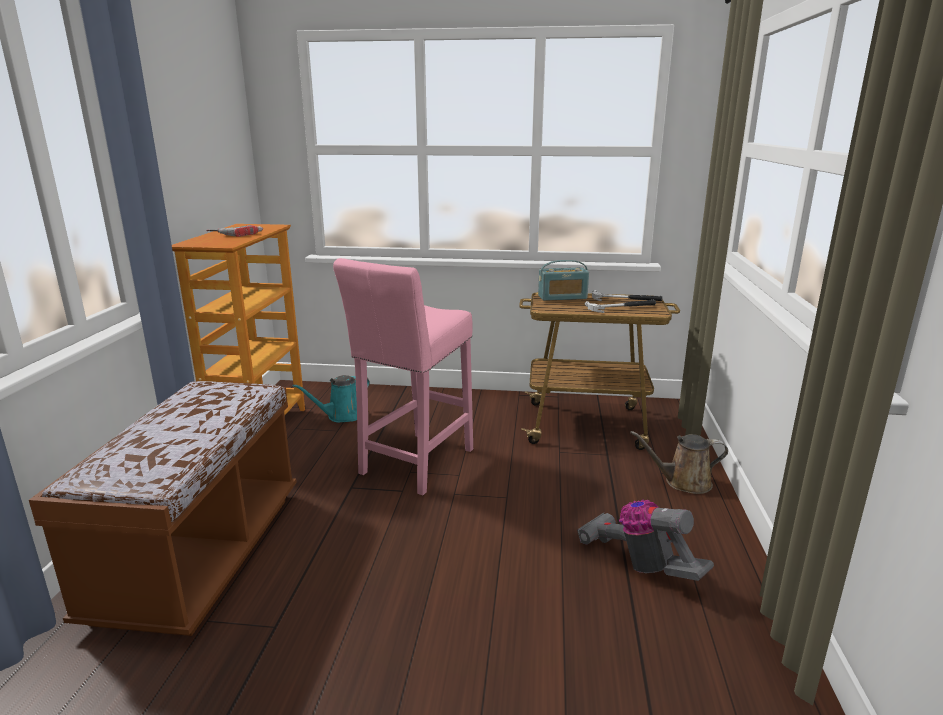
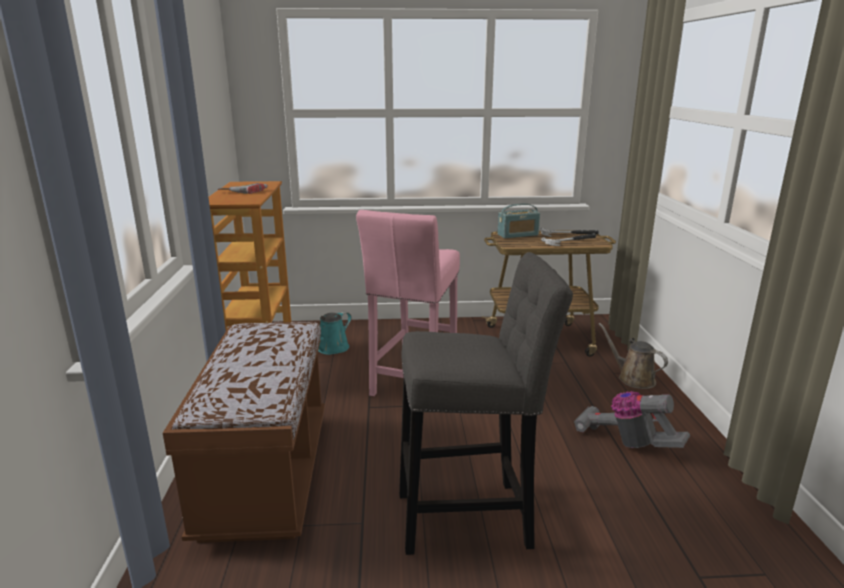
camera: 10 degrees left, 0 degrees up
(403, 638) = (471, 518): none -> grey stool
(683, 482) = (633, 378): brown watering can -> brown watering can turned 60 degrees clockwise

